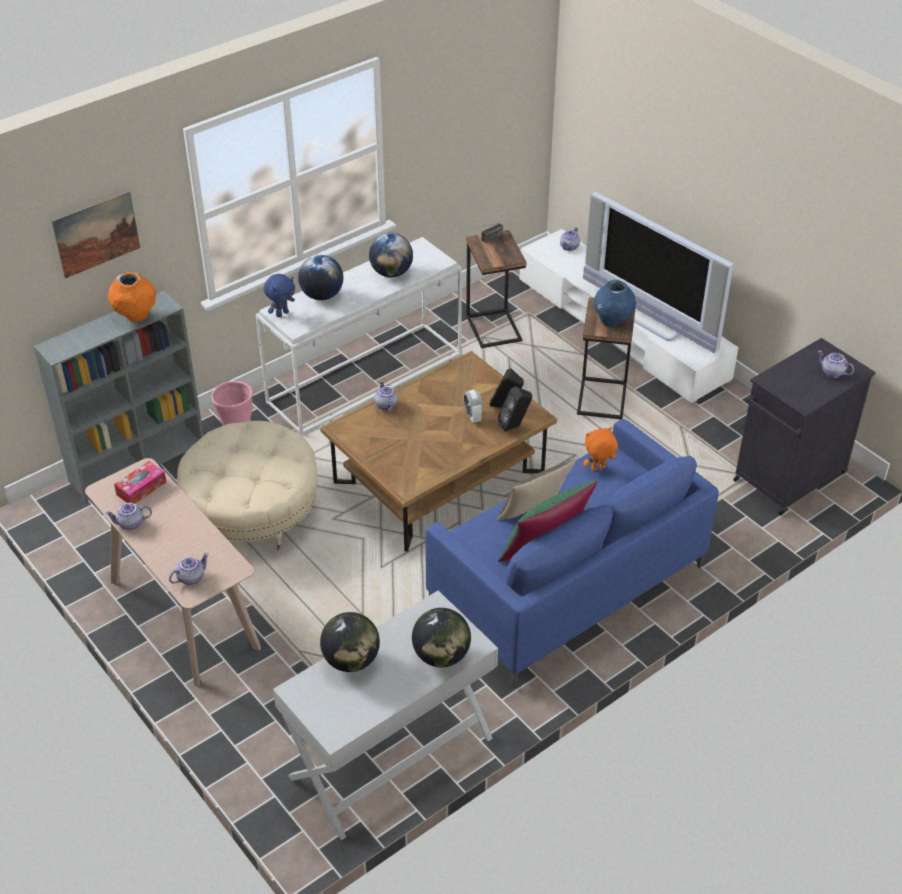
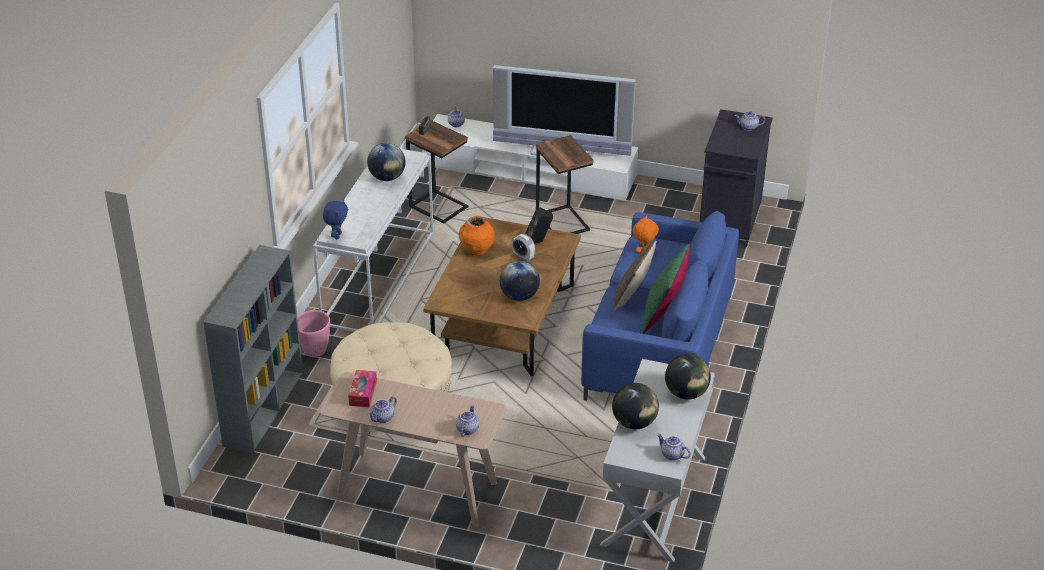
camera: 35 degrees left, 5 degrees down
(96, 234) = (224, 207): picture -> none
(136, 316) = (261, 270): orange vase -> orange vase (477, 251)
(322, 295) = (353, 212): globe -> globe (519, 296)
(385, 405) = (454, 275): teapot -> teapot (672, 455)
(515, 426) = (558, 251): black speaker -> none
(612, 322) = (569, 153): blue vase -> none

